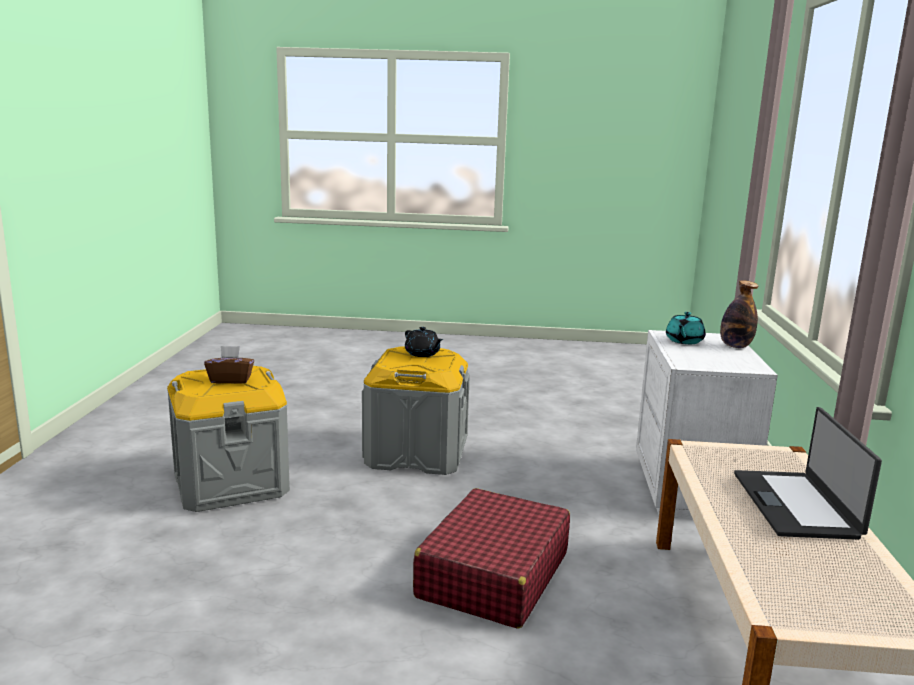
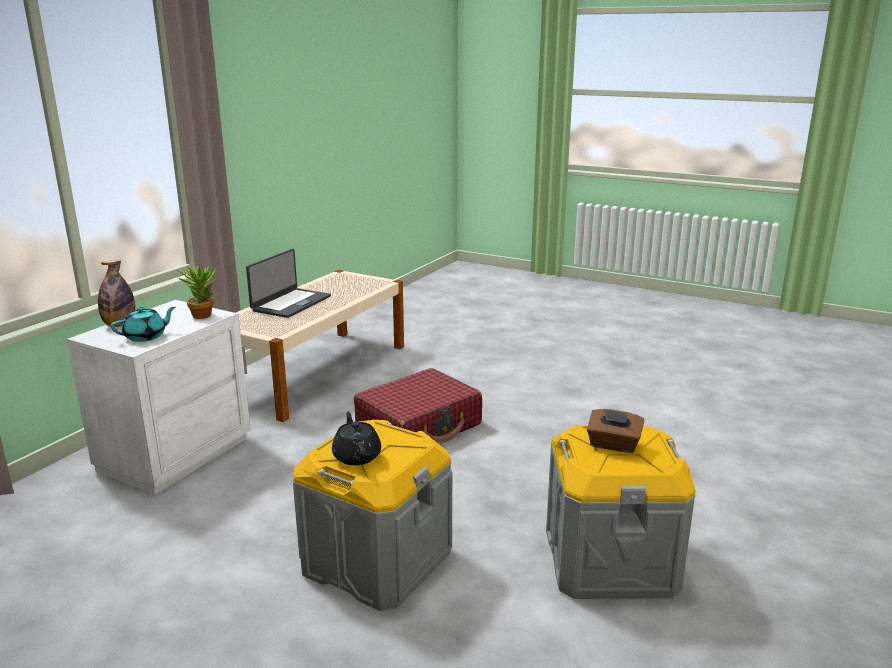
camera: 155 degrees left, 5 degrees up
(698, 363) = (203, 314): none -> potted plant

